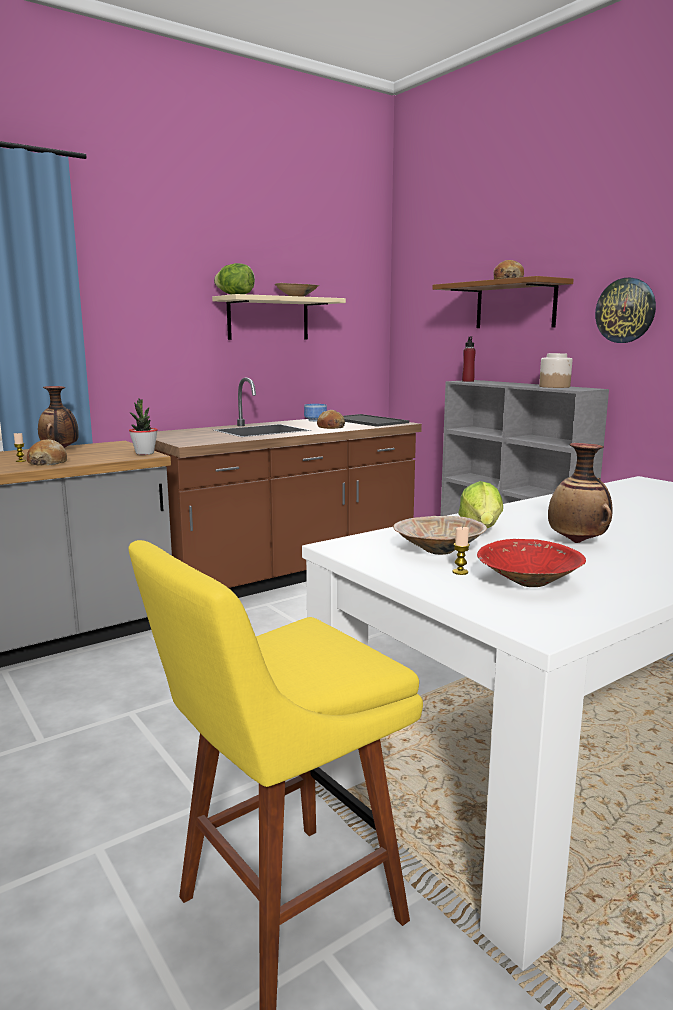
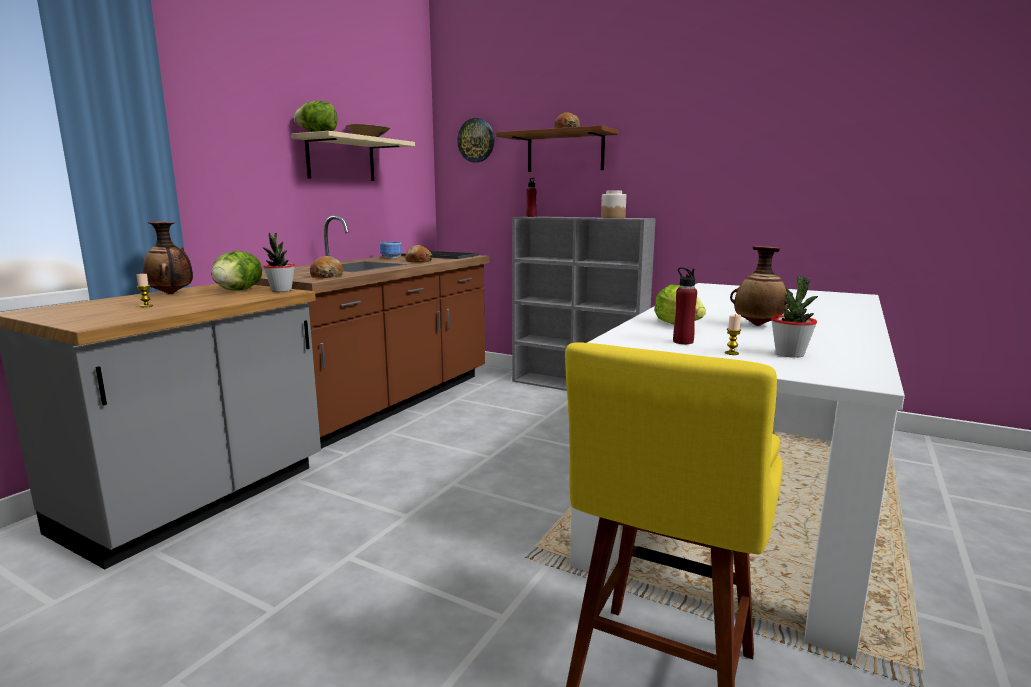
camera: 25 degrees left, 0 degrees up
(48, 462) = (186, 305): bread -> bread (326, 276)
(113, 450) = (238, 290): none -> lettuce
(437, 551) = (683, 342): beige bowl -> red bottle
(527, 583) = (789, 354): red bowl -> potted plant
(625, 310) = (665, 156): wall clock -> wall clock (476, 140)

